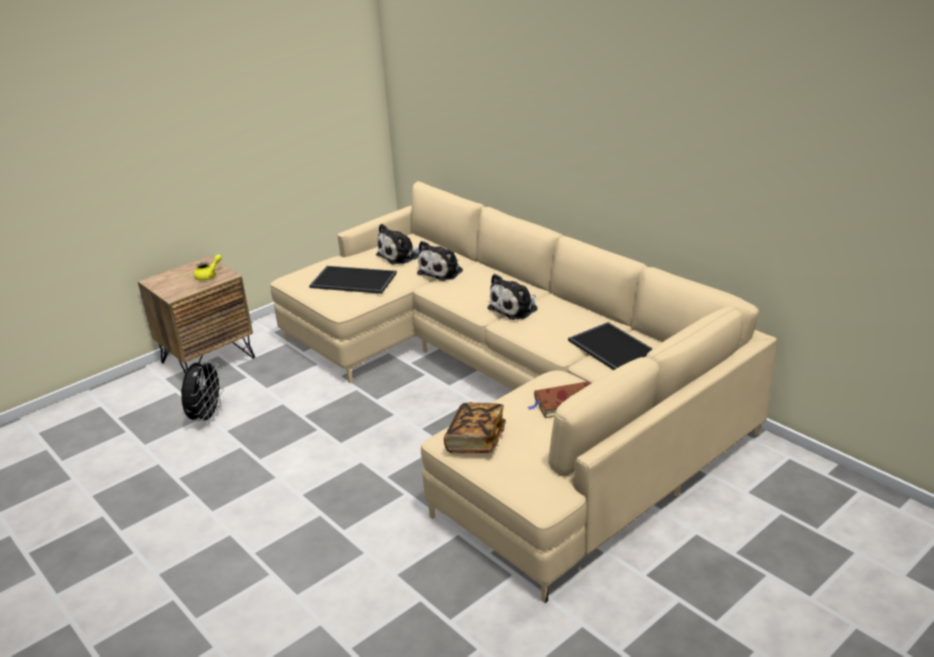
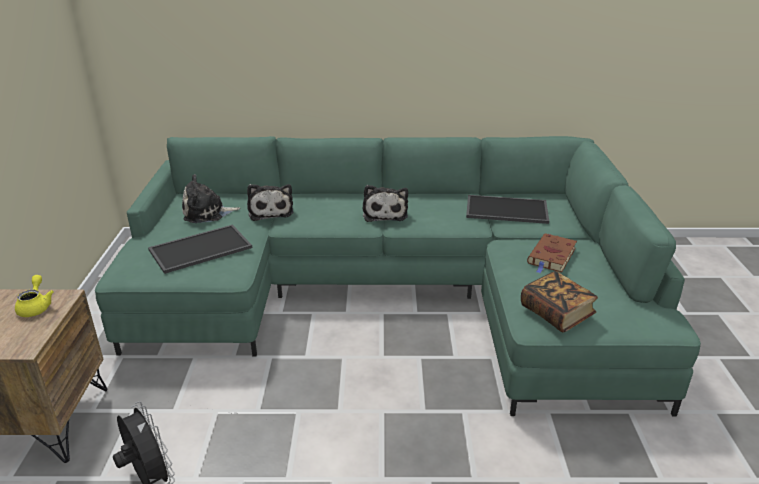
camera: 50 degrees left, 0 degrees up
(400, 255) = (207, 213): plush toy -> plush toy turned 75 degrees clockwise
(507, 391) = (396, 293): beige sofa -> green sofa

